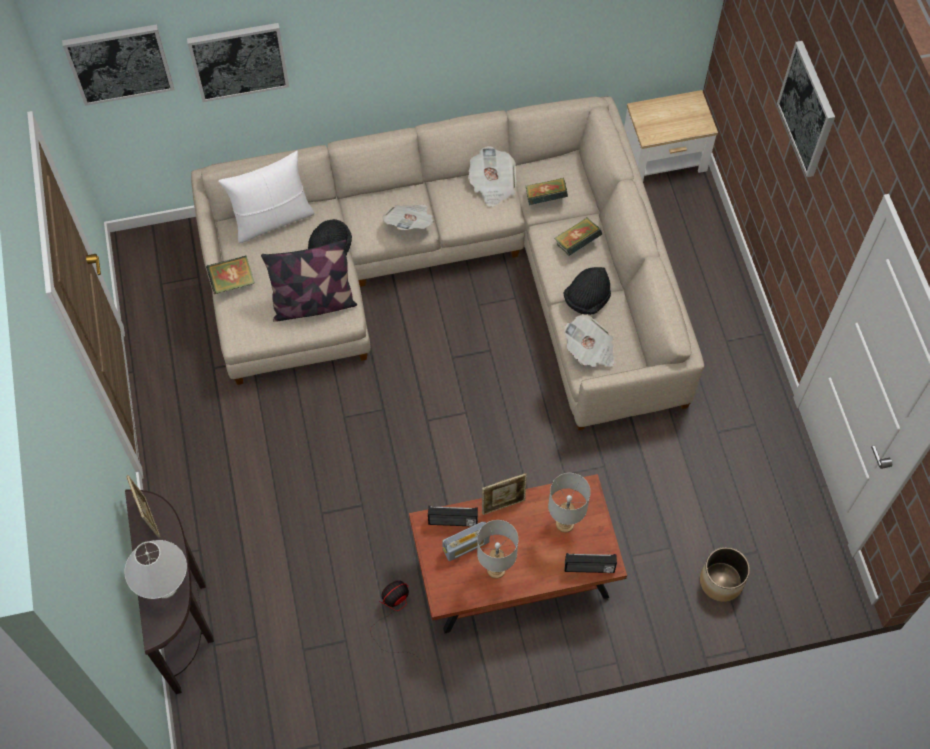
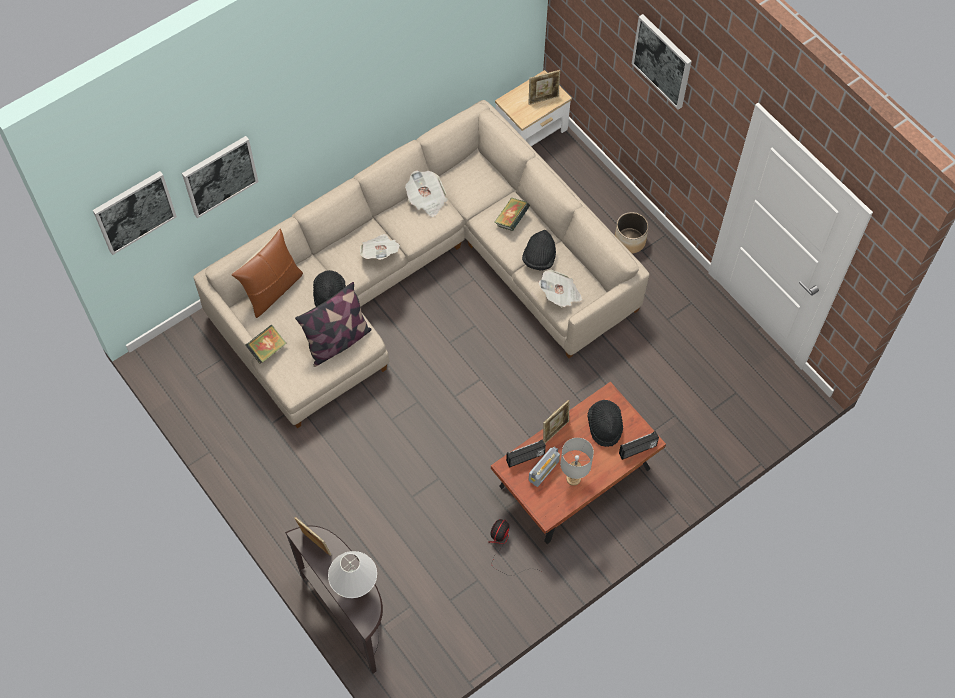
camera: 25 degrees left, 0 degrees up
(272, 219) = (272, 290): white pillow -> brown pillow
(545, 199) = (471, 195): book -> none
(564, 524) = (605, 426): grey table lamp -> black hat
(683, 122) = (543, 99): none -> picture frame
(721, 582) = (721, 424): planter -> planter (630, 241)

